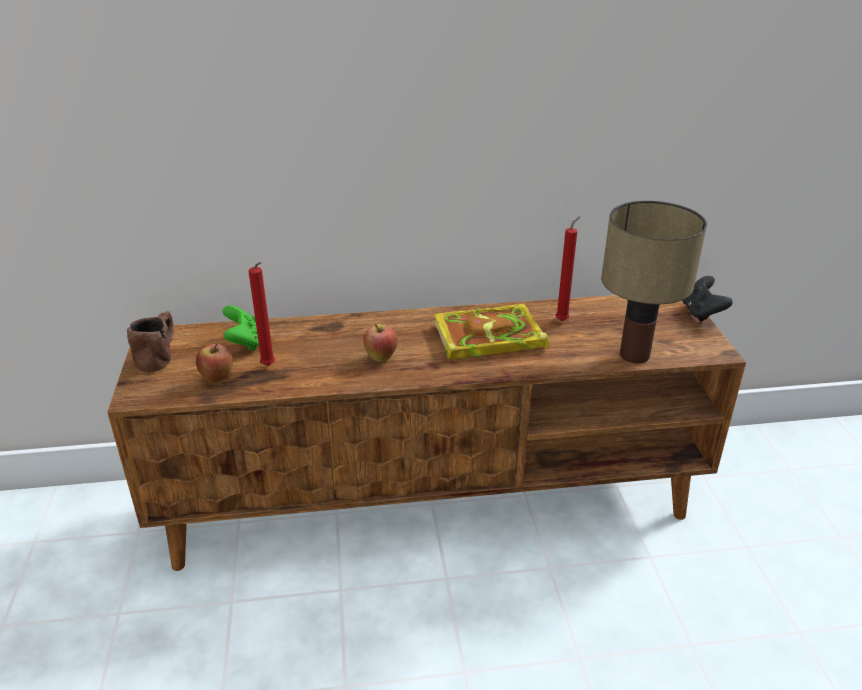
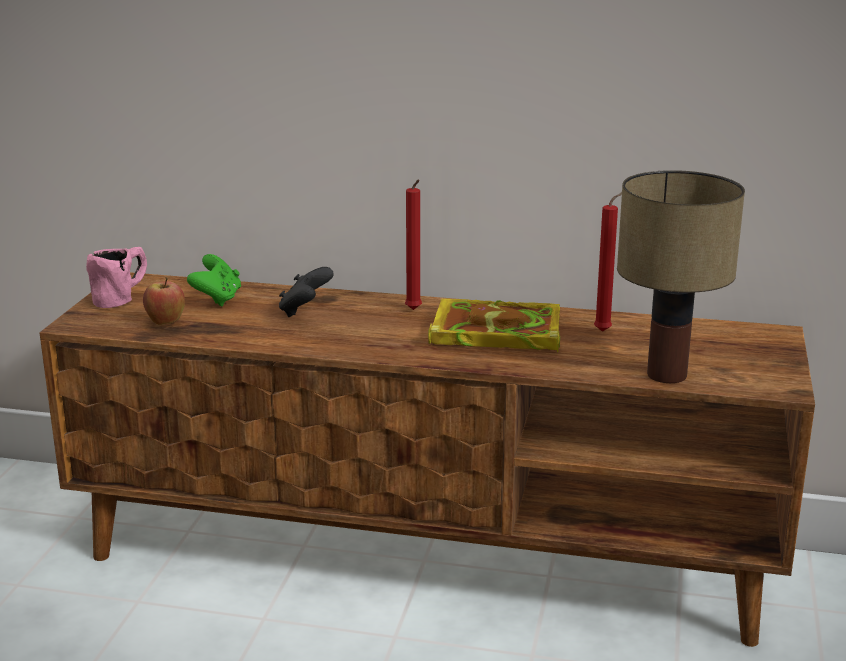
camera: 20 degrees right, 10 degrees down
(159, 356) = (122, 297): brown mug -> pink mug
(269, 367) = (227, 321): red candle -> red candle (414, 311)
(381, 358) = (354, 332): apple -> none
(701, 313) = (799, 350): black game controller -> black game controller (305, 311)

